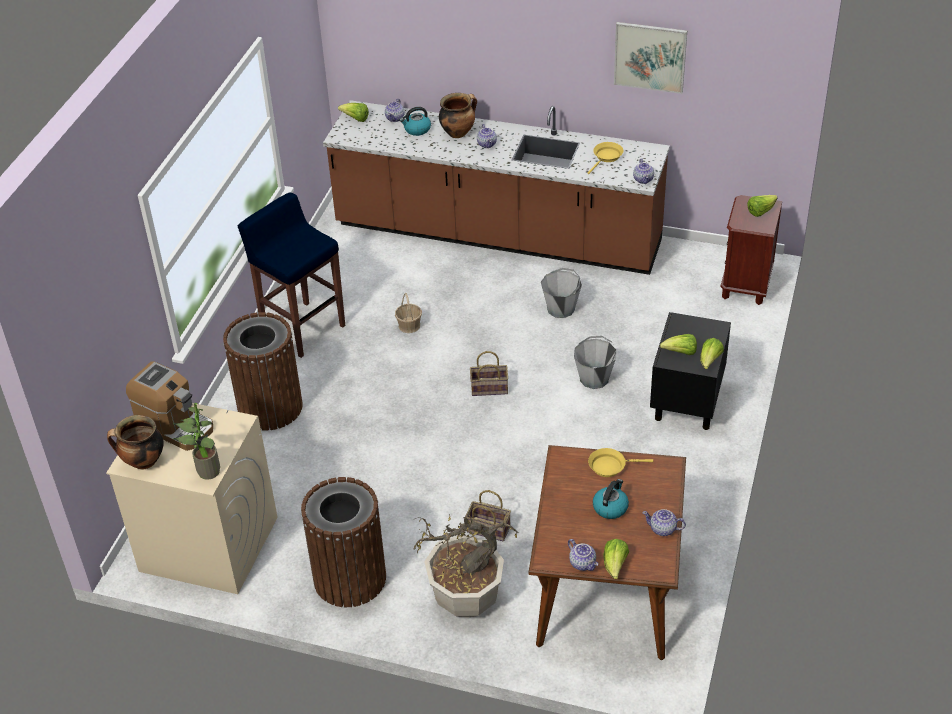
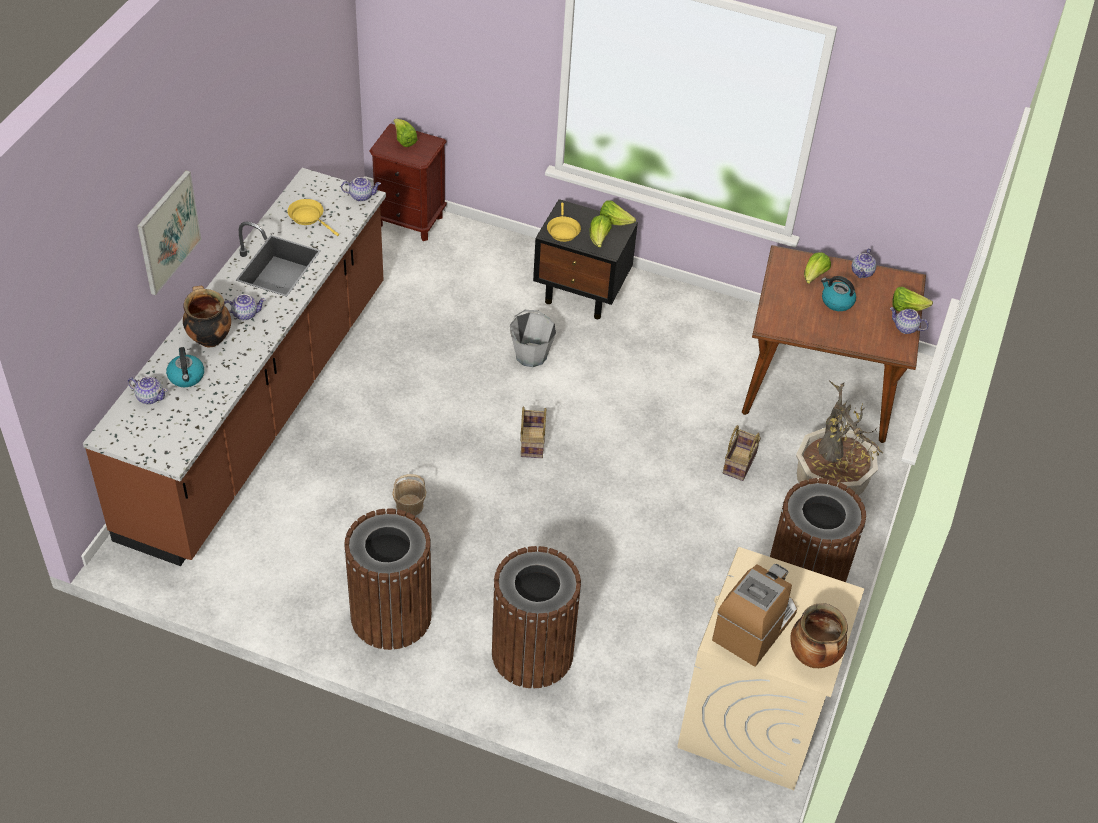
camera: 90 degrees left, 5 degrees up
(205, 472) = (829, 595): potted plant -> none
(302, 329) = (391, 615): blue stool -> brown trash can
(355, 119) = (135, 438): lettuce -> lettuce (814, 276)
(561, 308) = (411, 367): grey bucket -> none
(583, 563) = (905, 328): teapot -> teapot turned 120 degrees counterclockwise
(610, 466) = (784, 294): yellow frying pan -> yellow frying pan (563, 230)
(650, 57) = (274, 91): picture -> picture (168, 232)

